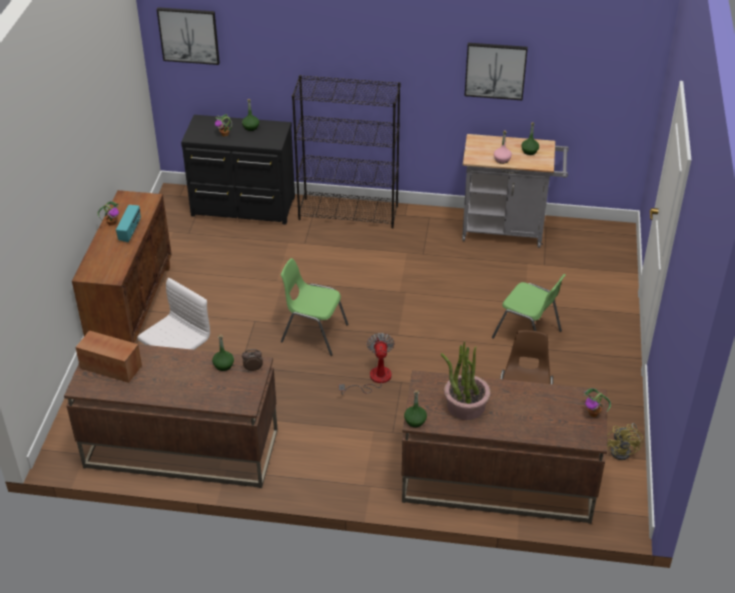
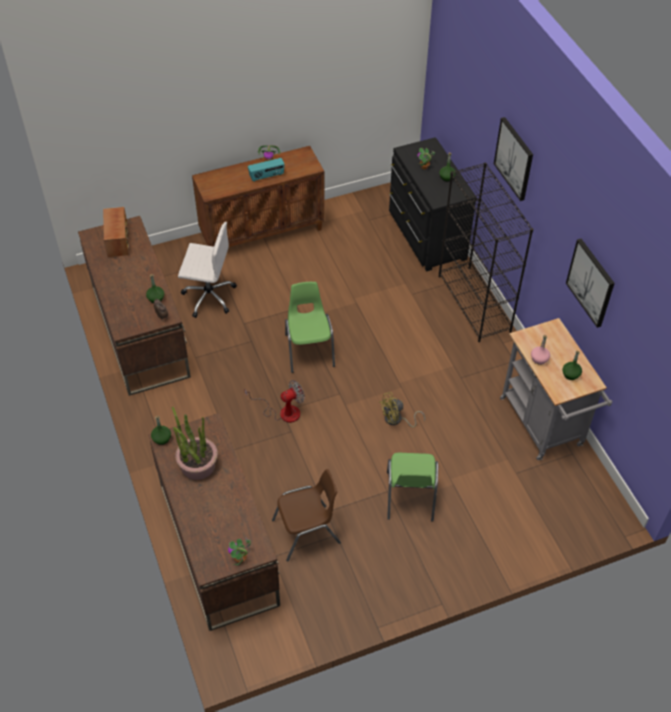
camera: 60 degrees right, 10 degrees up
(189, 35) = (446, 70): picture -> picture (514, 158)
(623, 451) = (309, 626): yellow fan -> yellow fan (397, 420)

